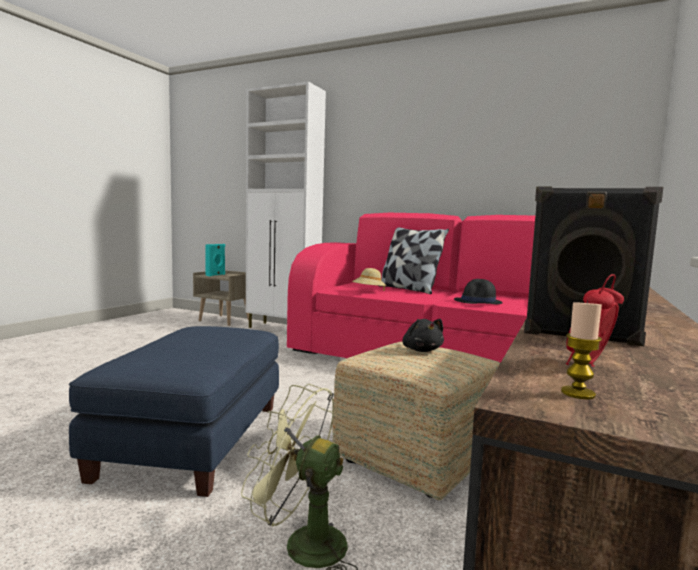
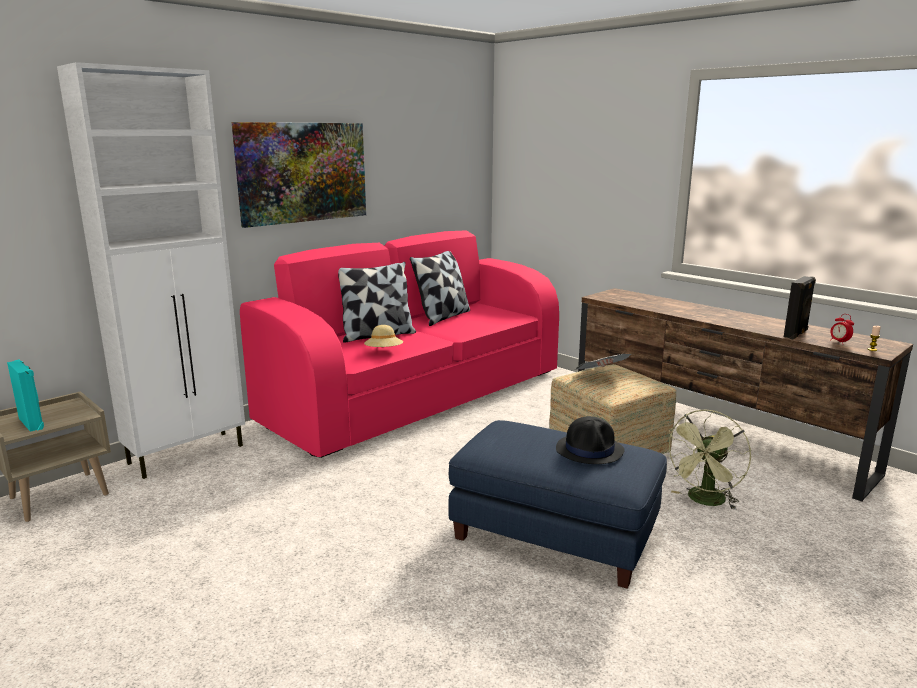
camera: 70 degrees left, 10 degrees up
(404, 154) = (303, 172): none -> picture
(421, 350) = (601, 376): black plush toy -> newspaper
(478, 302) = (466, 327): black hat -> black hat (590, 450)
(496, 297) = (443, 317): none -> pillow

